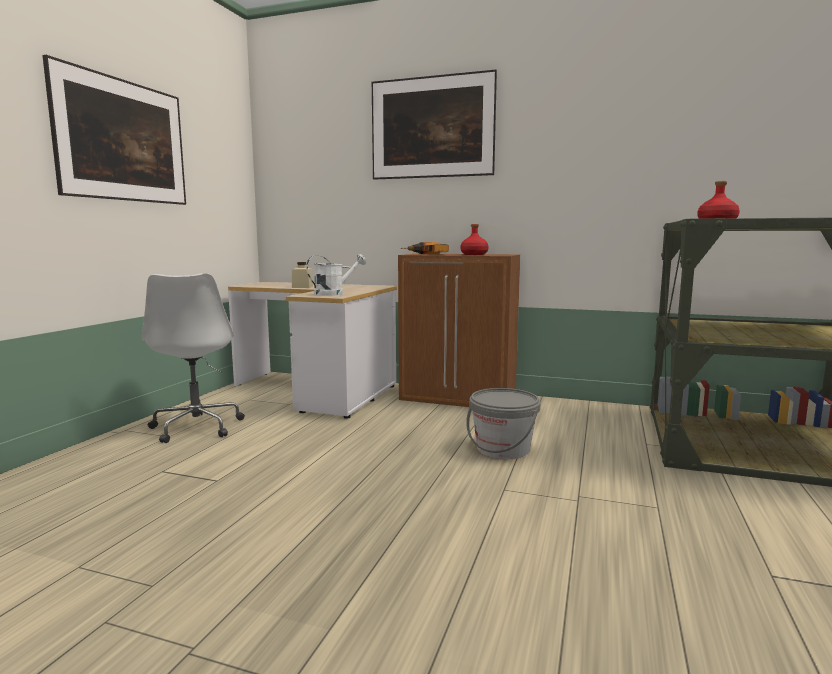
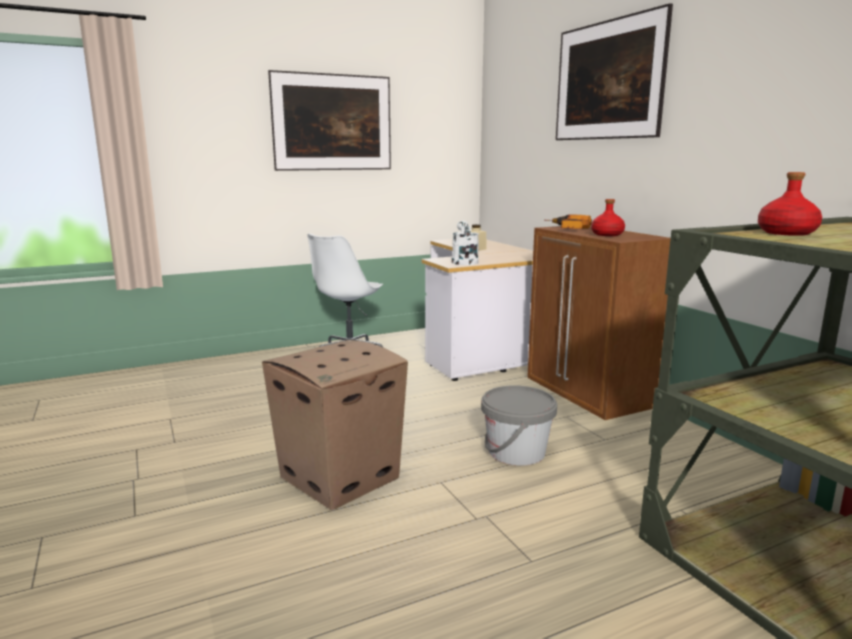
camera: 45 degrees right, 5 degrees up
(334, 294) = (464, 261): white watering can -> white watering can turned 105 degrees counterclockwise
(426, 523) = (341, 477): none -> cardboard box

